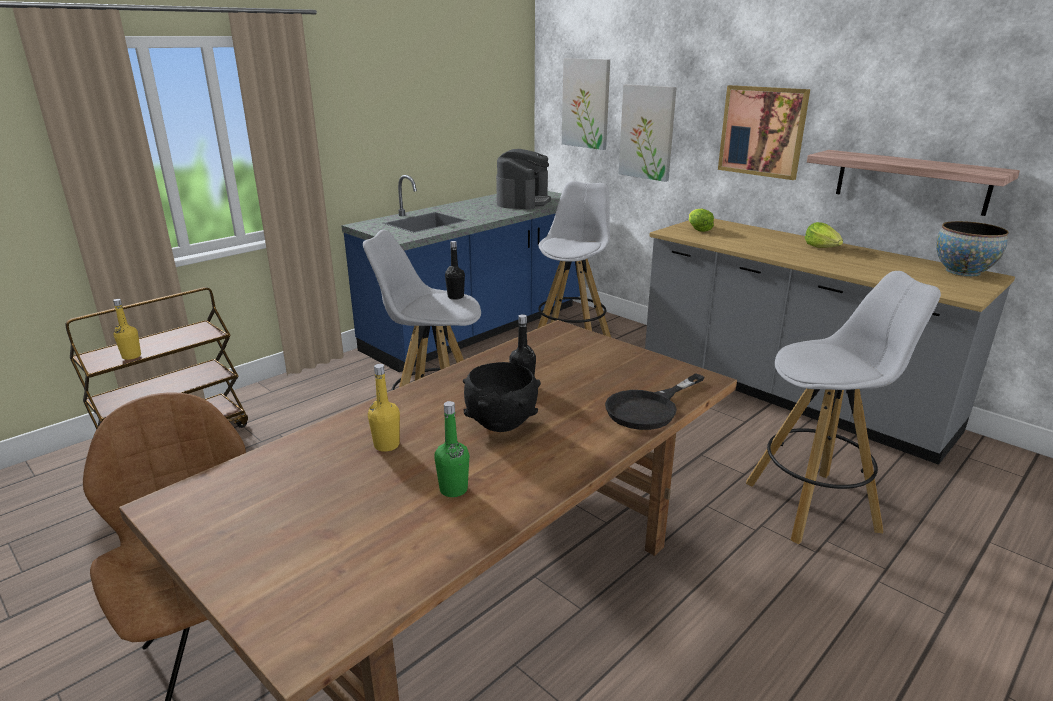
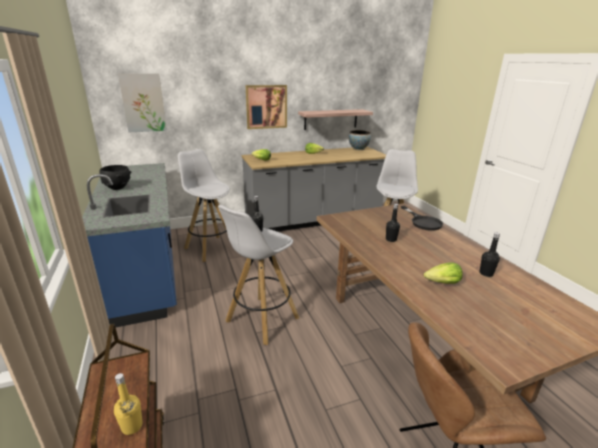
camera: 65 degrees left, 0 degrees up
(386, 445) = (443, 283): yellow bottle -> lettuce
(453, 489) = (486, 273): green bottle -> black bottle
(501, 425) = (429, 252): black bowl -> black bowl (117, 188)
(523, 201) = (137, 175): coffee machine -> none
(647, 132) = (197, 115): picture -> none

